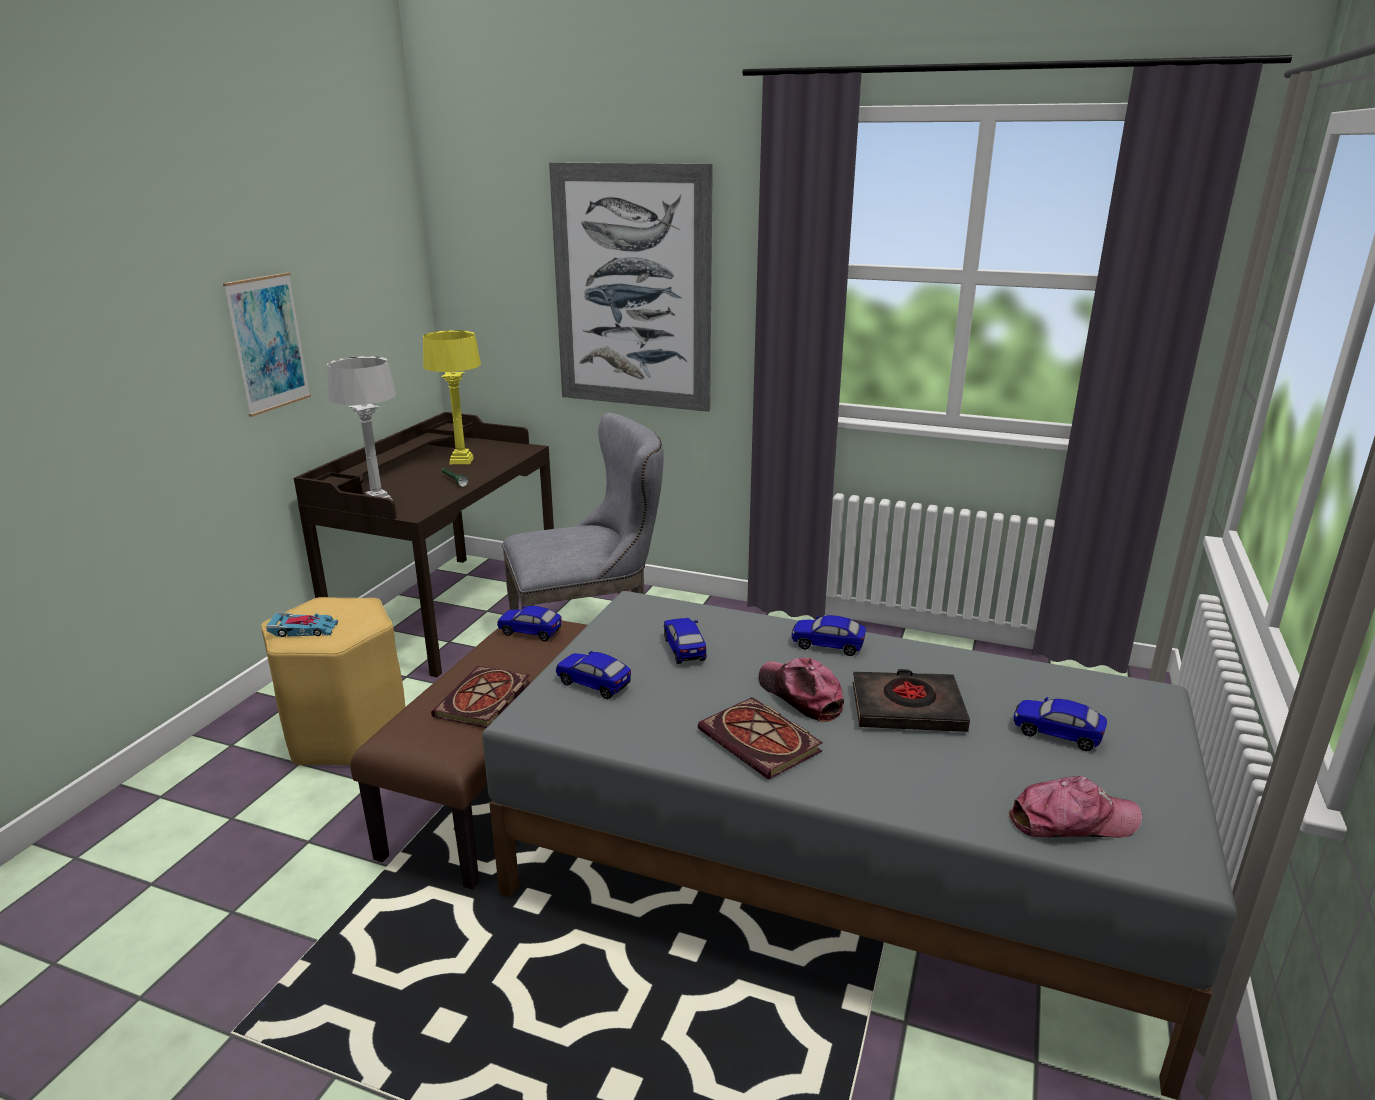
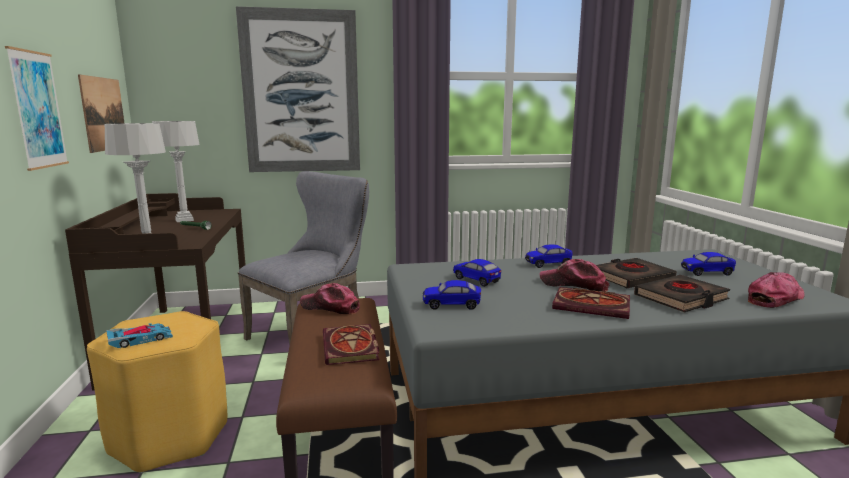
camera: 30 degrees left, 10 degrees down
(379, 320) = (104, 114): none -> picture
(462, 461) = (185, 220): yellow table lamp -> grey table lamp
(530, 632) = (330, 307): toy car -> cap
(913, 770) = (681, 298): none -> black book

